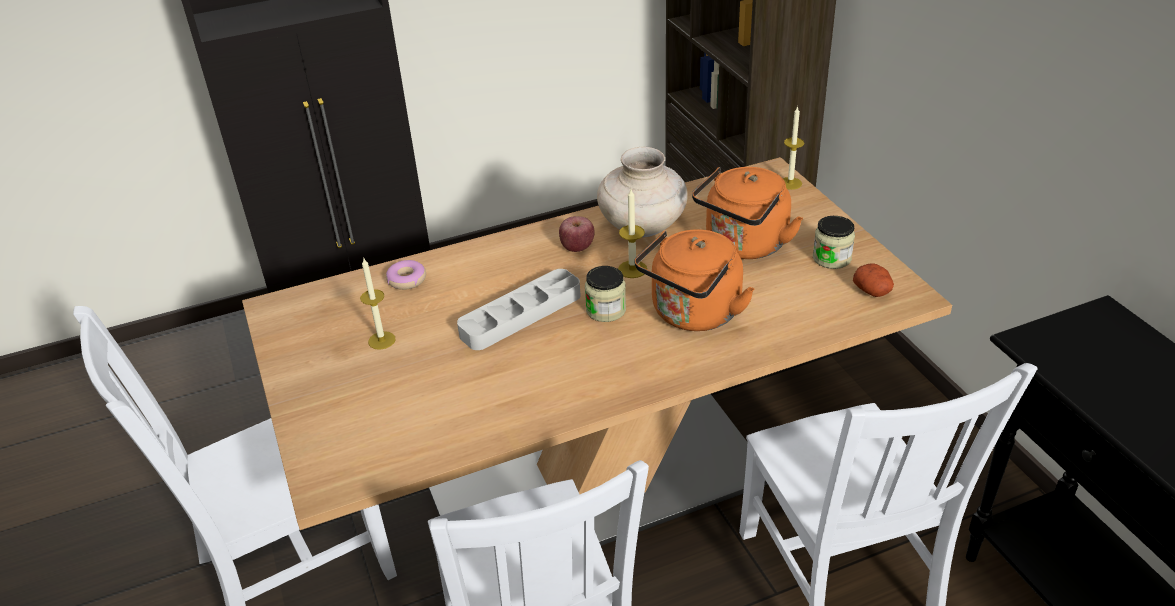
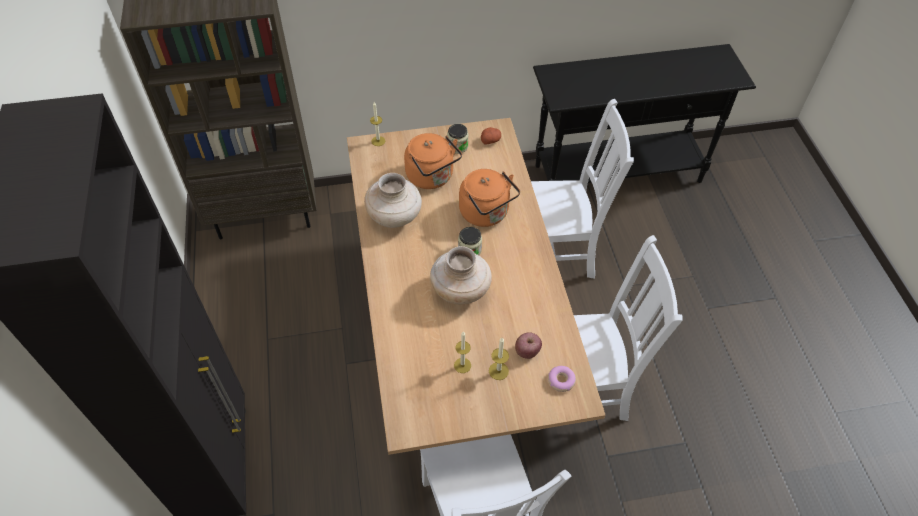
camera: 80 degrees left, 15 degrees up
(407, 280) = (402, 347): donut -> donut (561, 380)
(521, 315) = (460, 290): grey tray -> beige vase
(577, 247) = (402, 252): apple -> apple (527, 351)
(632, 269) = (435, 230): candle -> candle (498, 371)

